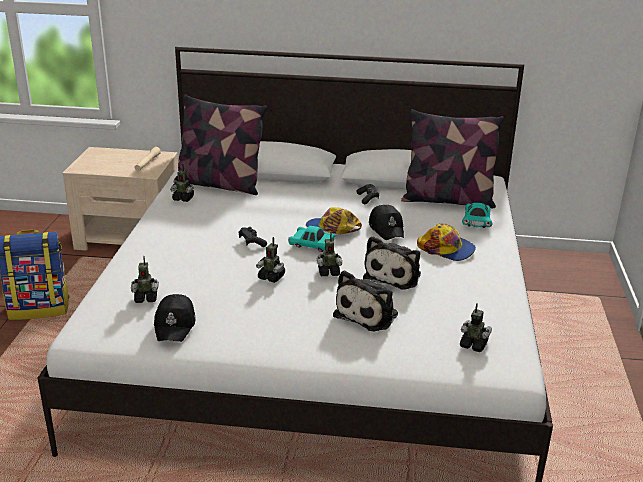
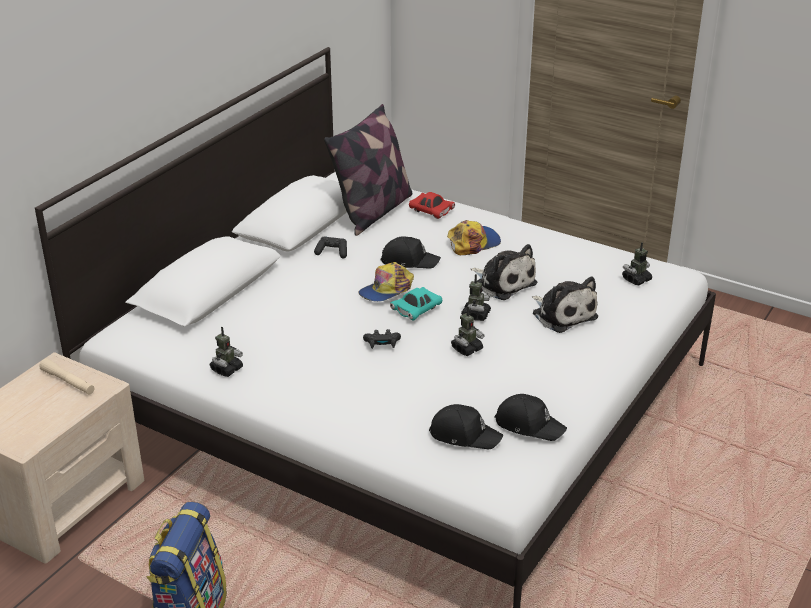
camera: 65 degrees left, 5 degrees up
(146, 298) = (464, 434): toy robot -> black cap
(219, 184) = (209, 336): pillow -> none
(476, 222) = (431, 212): turquoise toy car -> red toy car

